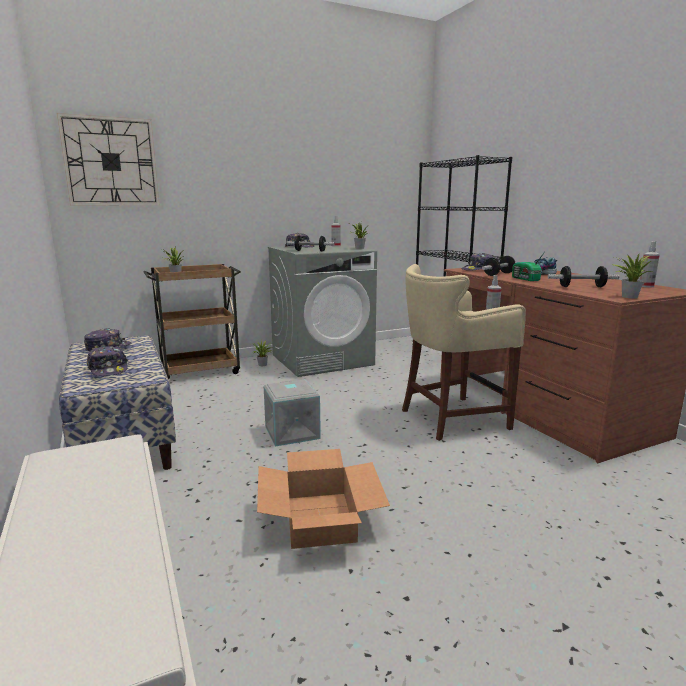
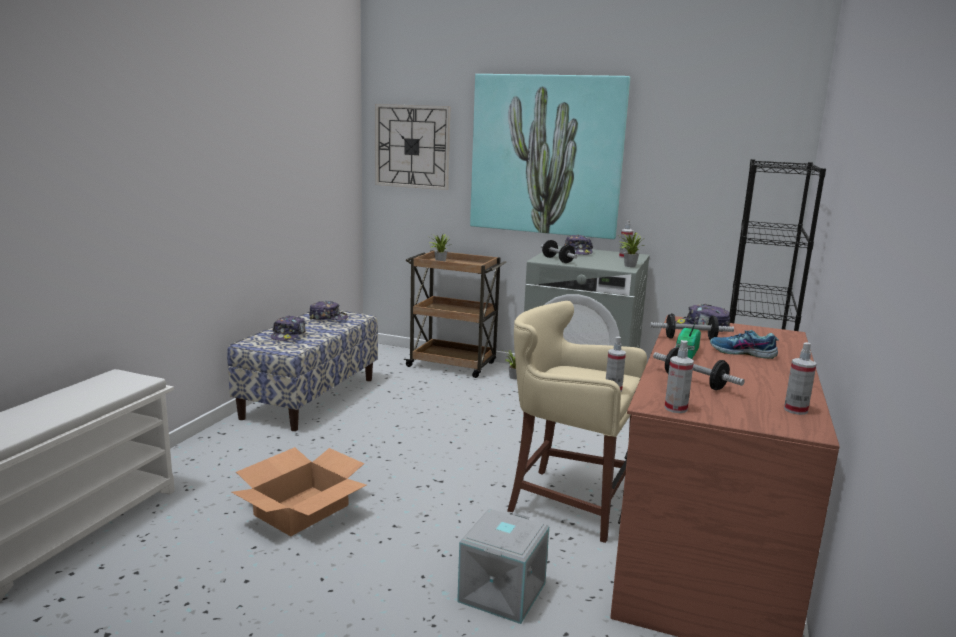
camera: 45 degrees right, 0 degrees up
(252, 168) = (546, 155): none -> picture
(291, 432) = (410, 444): grey storage box -> grey storage box (501, 591)
(627, 296) = (675, 408): potted plant -> spray bottle

